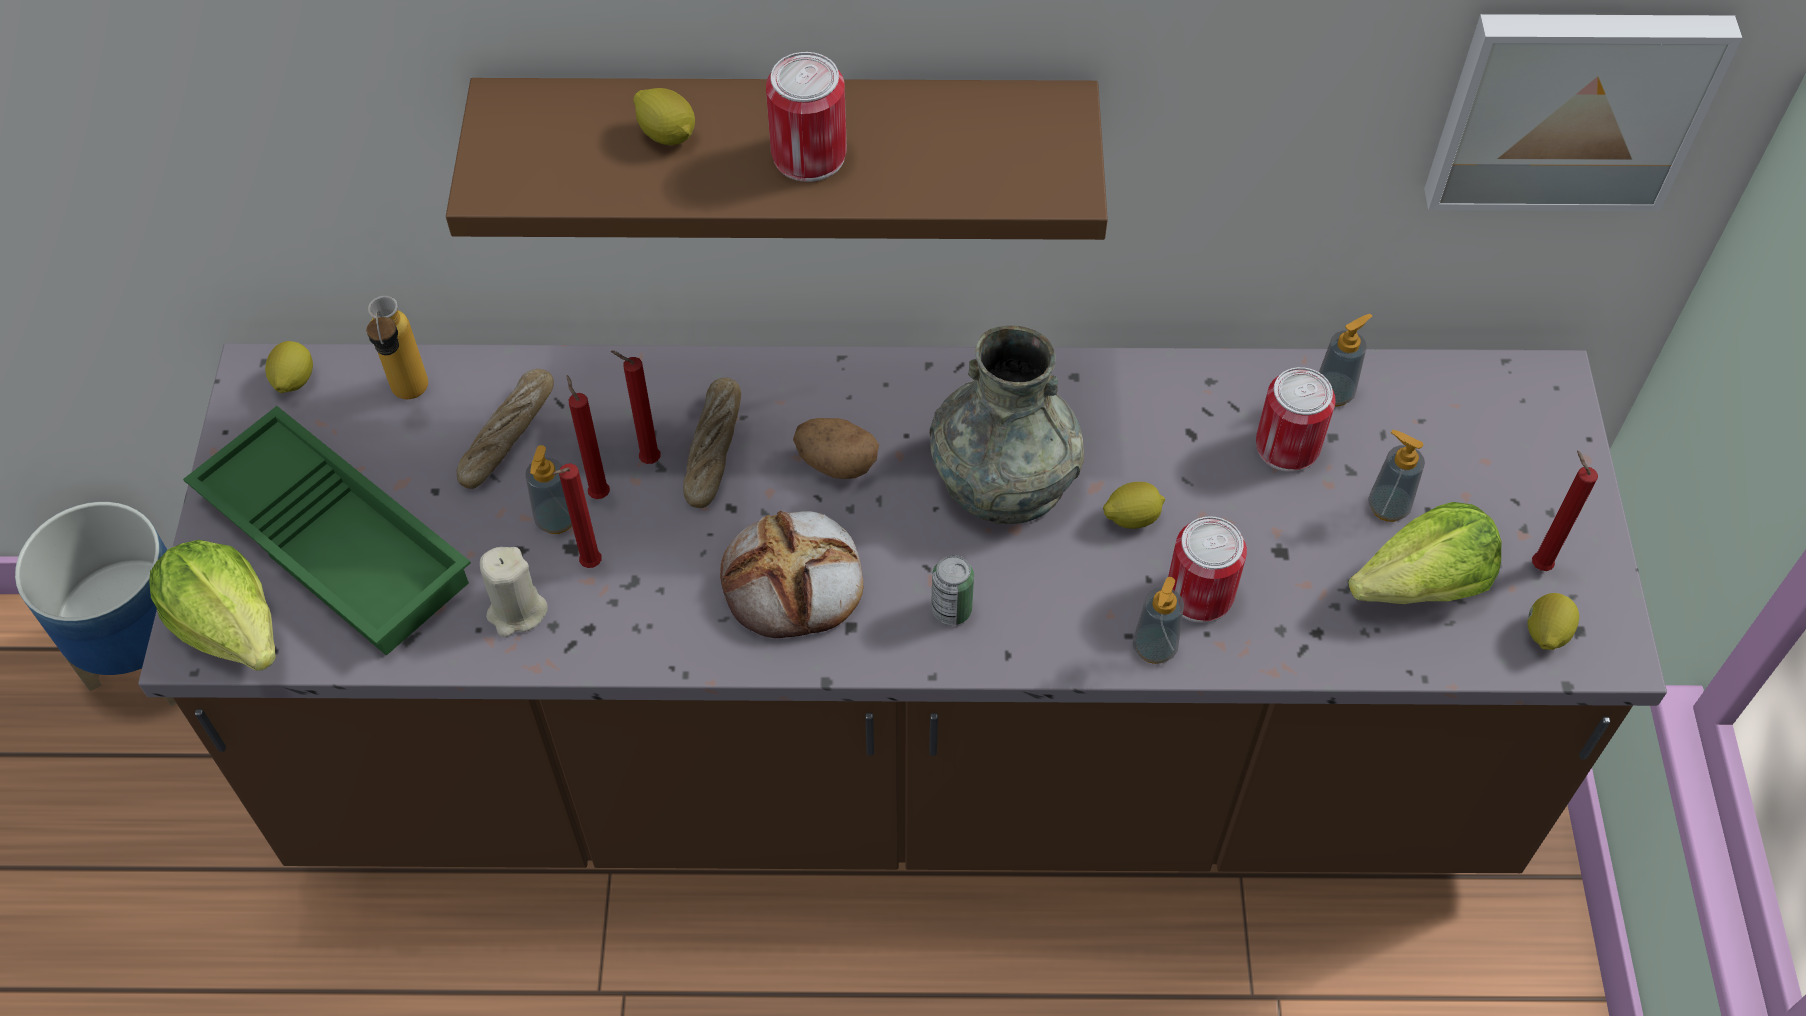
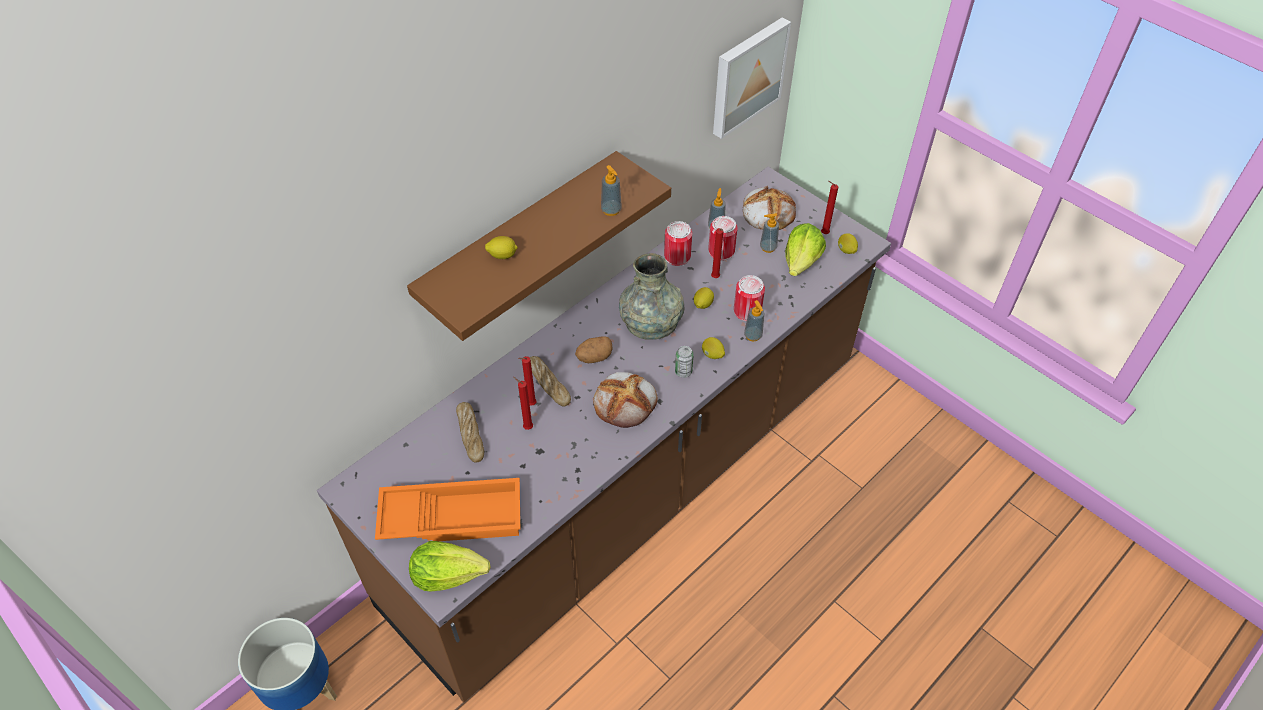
camera: 45 degrees left, 5 degrees down
(294, 381) = (364, 480): lemon -> lemon (712, 355)
(340, 540) = (453, 515): green tray -> orange tray
(410, 399) = (418, 451): bottle -> none
(517, 611) = (546, 485): beige candle -> none
(556, 519) = (523, 447): soap dispenser -> soap dispenser (611, 210)
(588, 566) = (553, 451): red candle -> red candle (715, 278)
(809, 155) = (557, 230): can -> can (677, 256)
(1472, 438) = (767, 212): none -> bread

